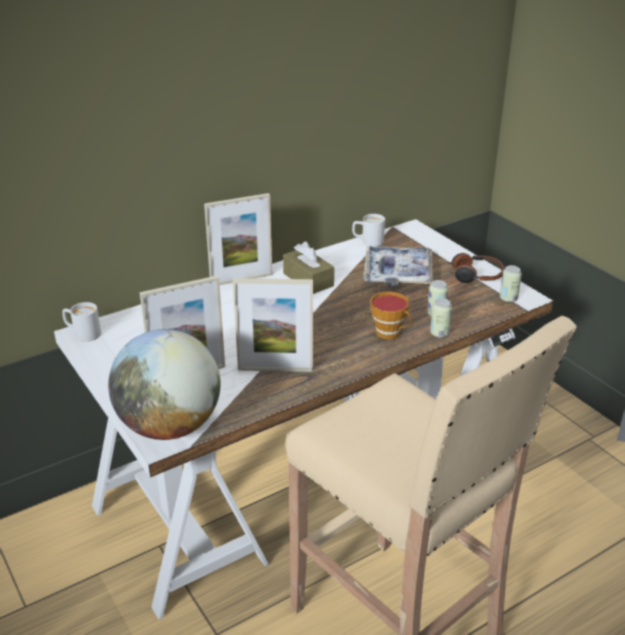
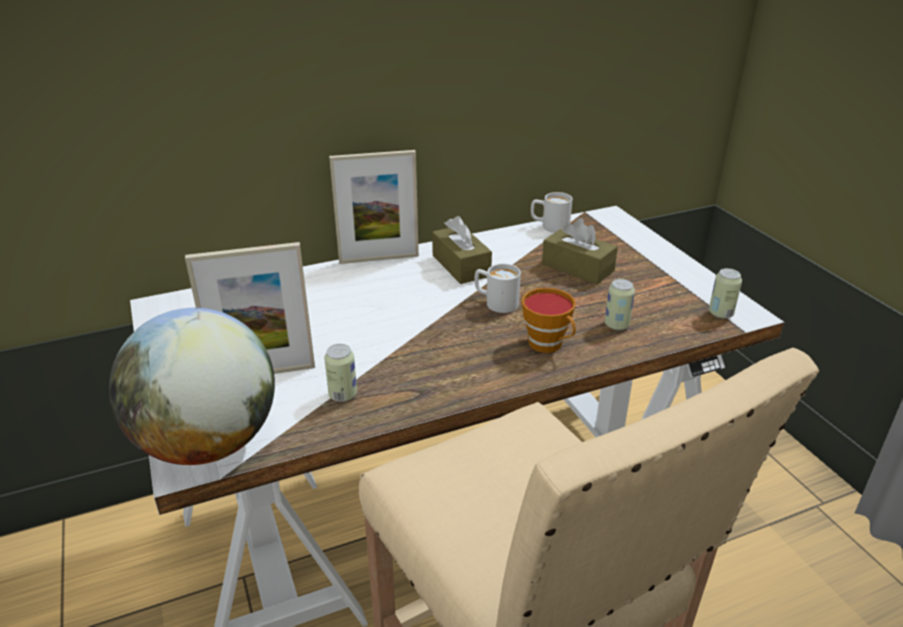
camera: 10 degrees right, 0 degrees up
(82, 333) = (161, 306): white mug -> white mug (495, 302)
(275, 369) = (379, 378): picture frame -> none
(398, 273) = (577, 267): tray -> brown tissue box
(439, 333) = (615, 351): can -> can (343, 395)
(475, 275) = (679, 279): headphones -> none

